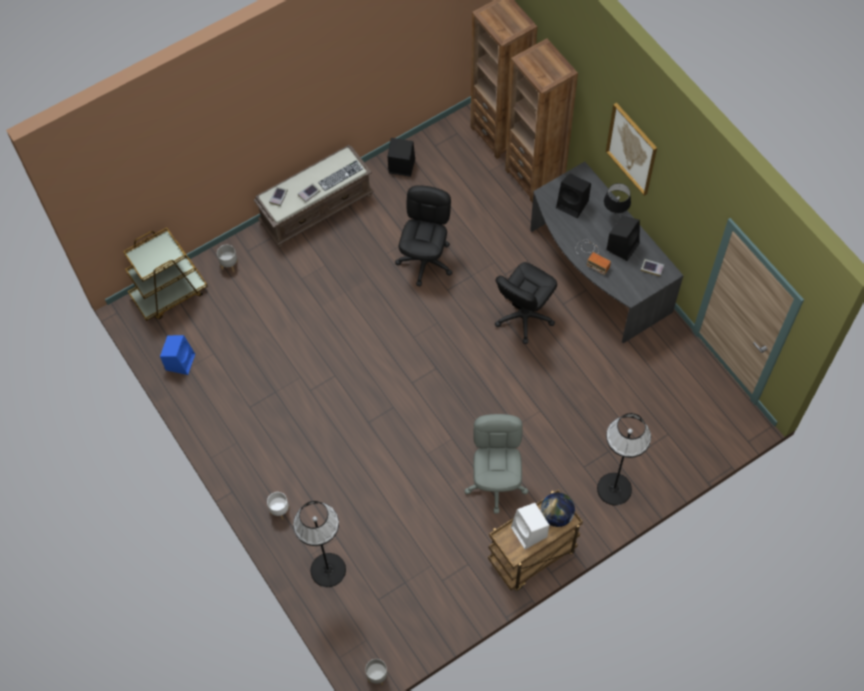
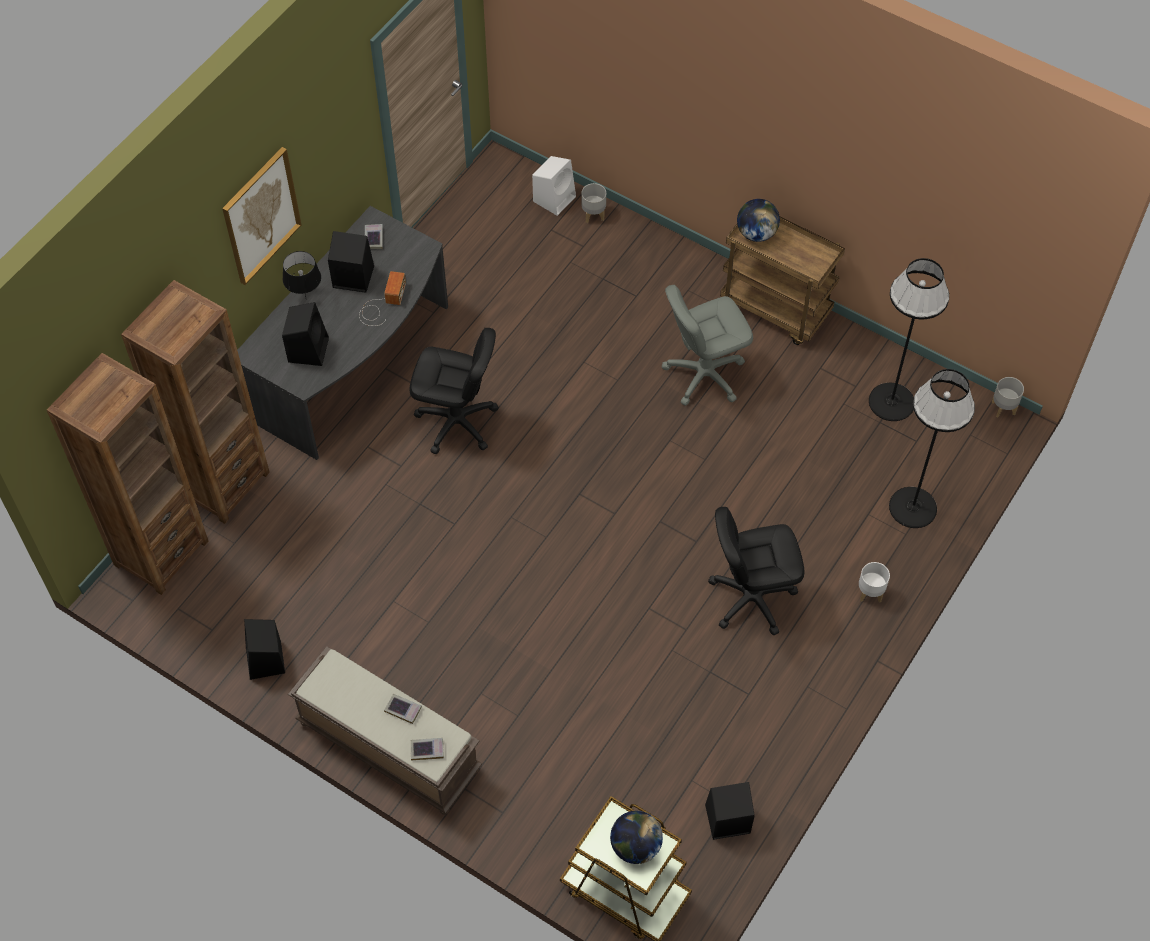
camera: 115 degrees left, 5 degrees down
(152, 258) = (635, 846): none -> globe
(180, 361) = (726, 819): blue speaker -> black speaker
(229, 265) = (538, 827): grey planter -> grey planter (593, 215)
(340, 175) = (353, 680): keyboard -> none
(426, 261) = (419, 567): black office chair -> black office chair (751, 598)
(529, 532) = (792, 251): white speaker -> white speaker (555, 198)
(614, 489) = (648, 259): black floor lamp -> black floor lamp (892, 402)

